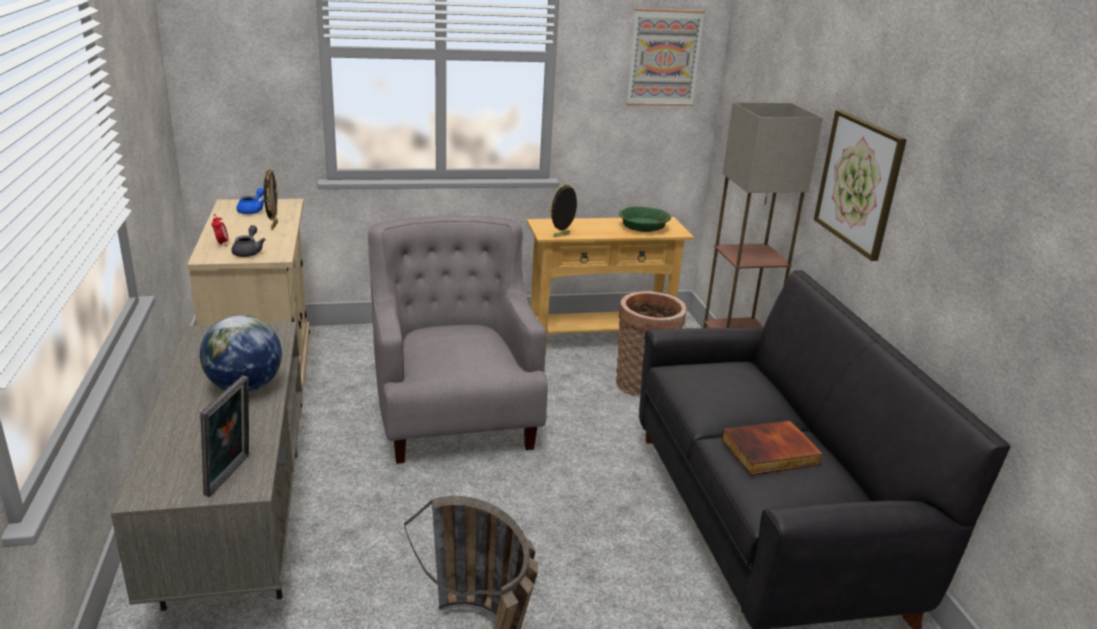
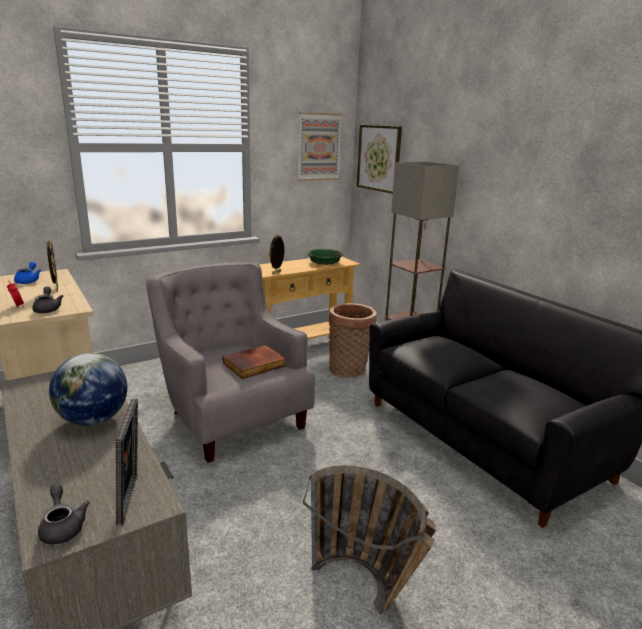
camera: 20 degrees left, 5 degrees down
(160, 485) = (62, 527): none -> grey teapot
(770, 452) = (506, 386): book -> book (254, 365)
(859, 183) = (499, 201): picture -> picture (379, 158)

